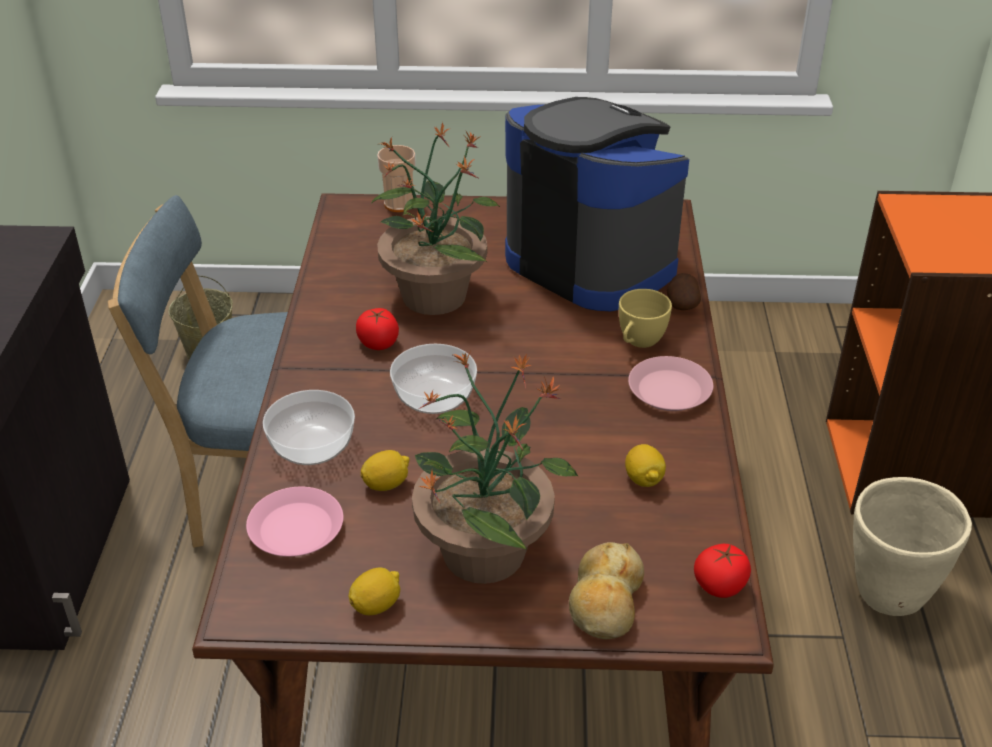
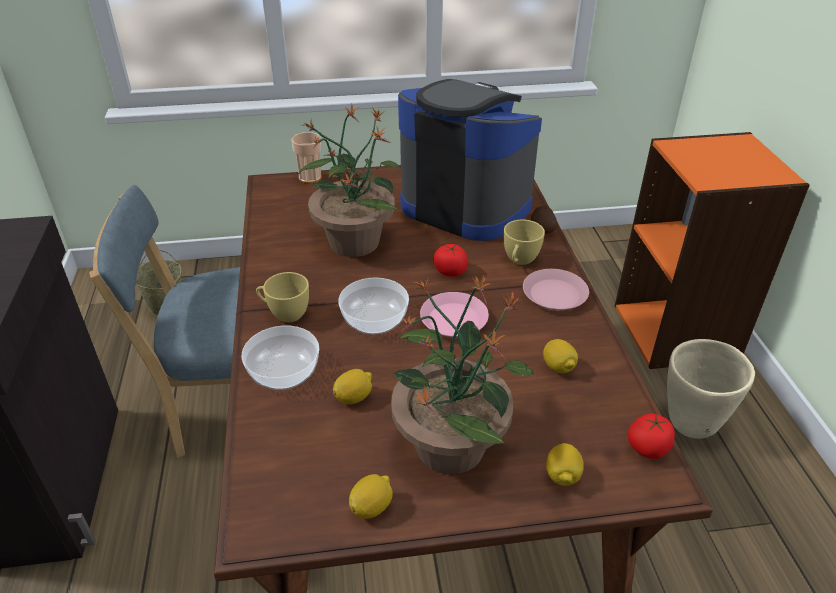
camera: 10 degrees left, 0 degrees up
(296, 528) = (286, 446): pink plate -> pink plate (454, 319)
(328, 376) = (284, 313): none -> yellow cup
(378, 343) = (319, 283): tomato -> tomato (450, 271)
(605, 602) = (562, 476): bread -> lemon

